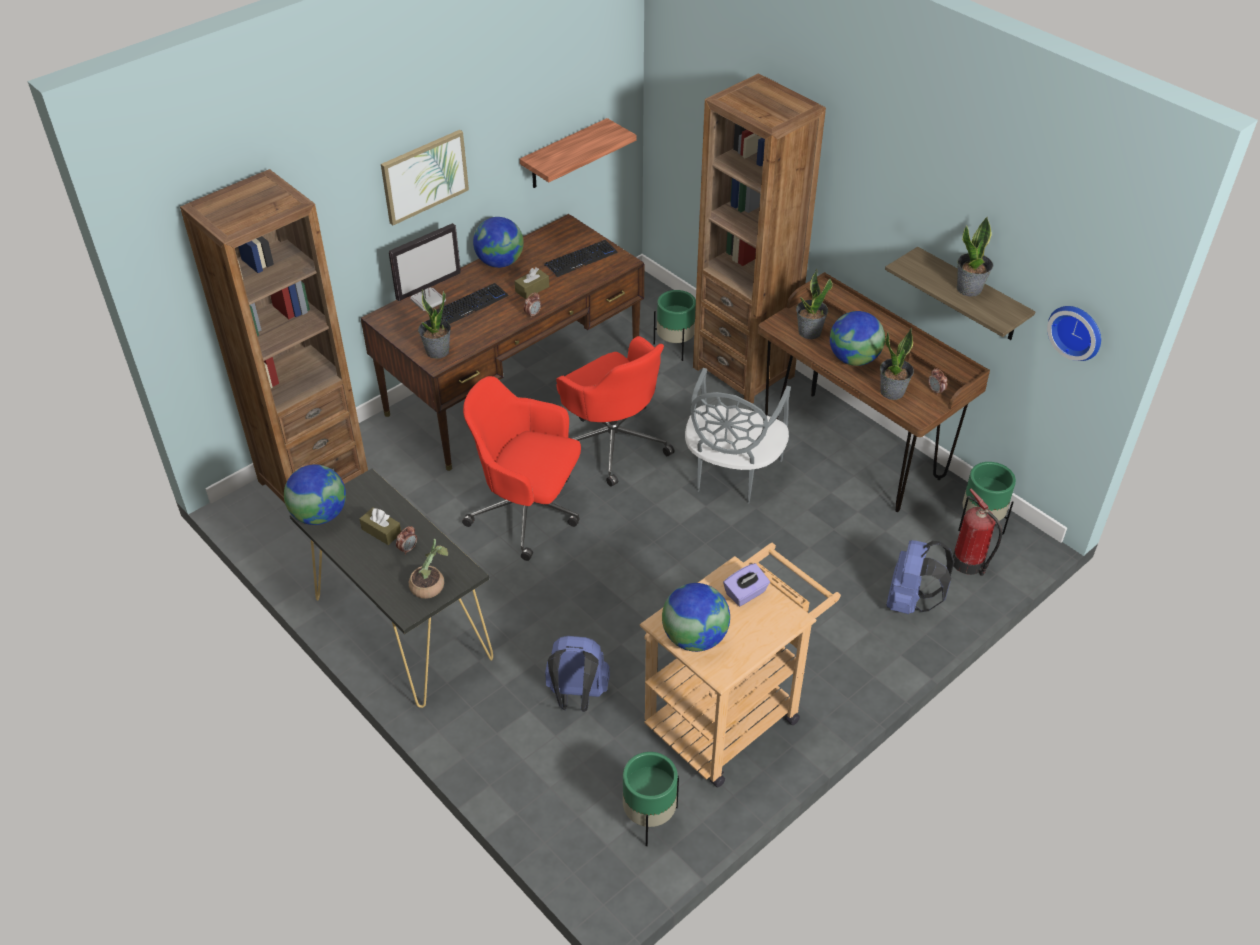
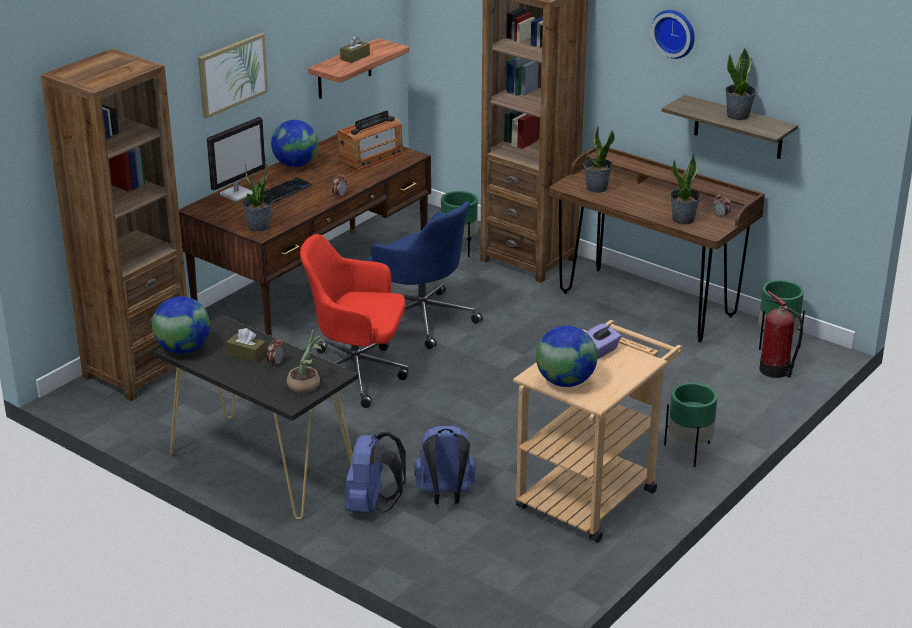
camera: 10 degrees left, 15 degrees down
(532, 289) = (333, 179): brown tissue box -> brown tissue box (355, 57)
(581, 259) = (371, 157): keyboard -> radio
(613, 442) = (422, 319): red office chair -> blue office chair
(648, 818) = (540, 571): green planter -> green planter (689, 452)
(731, 474) = (540, 330): grey chair -> none
(853, 359) = (642, 202): globe -> none
(910, 601) = (731, 401): blue backpack -> blue backpack (372, 506)
(1077, 331) = (837, 132): wall clock -> wall clock (675, 33)

